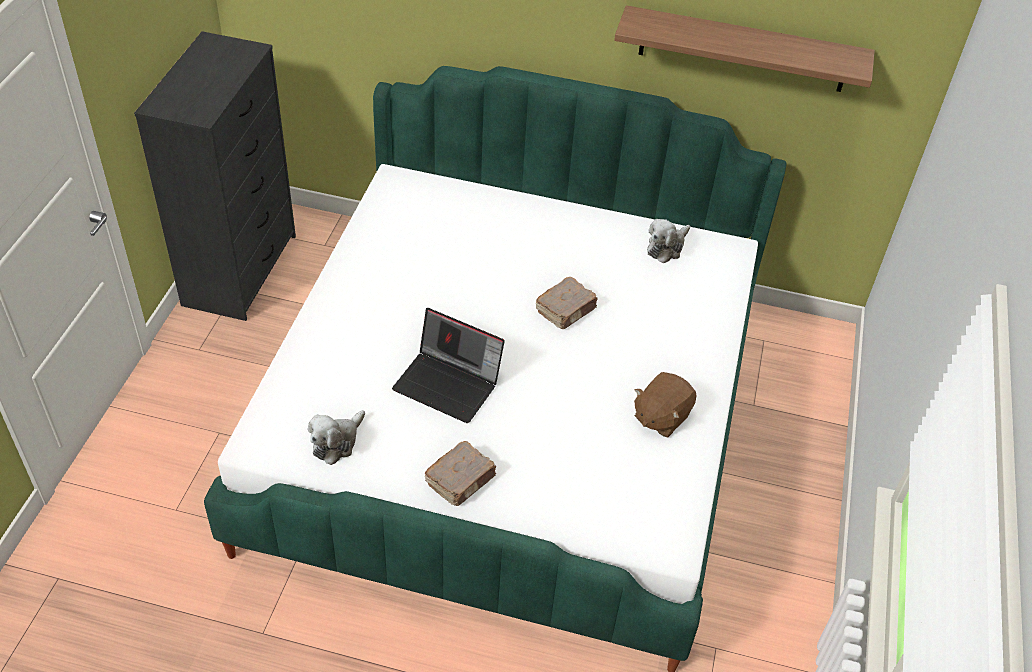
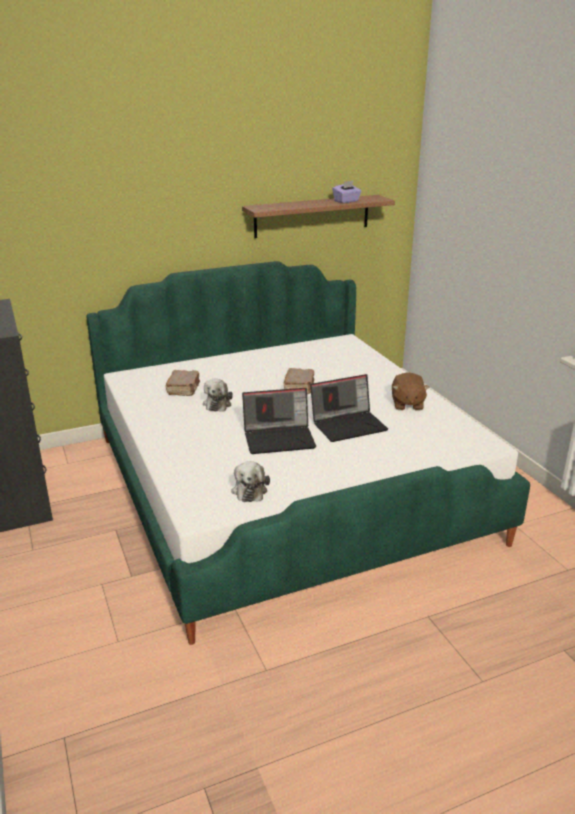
camera: 35 degrees left, 20 degrees down
(461, 480) = (347, 471): brown book -> brown book (184, 389)
(548, 409) = (349, 425): none -> laptop
(666, 247) = (314, 349): plush toy -> plush toy (218, 404)
(790, 54) = (346, 201): none -> purple tissue box

